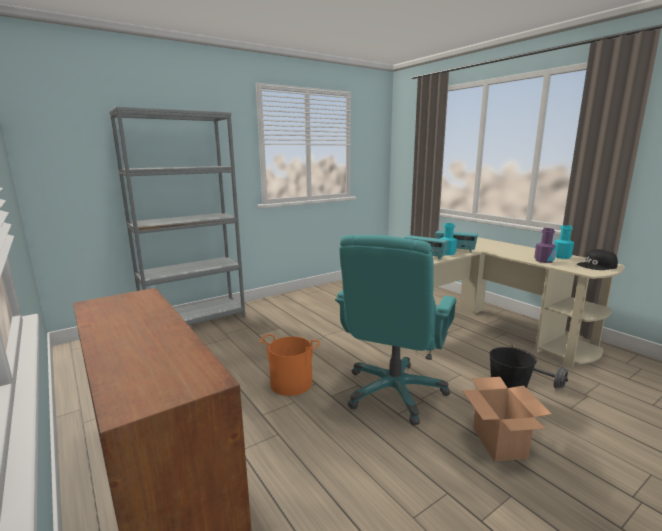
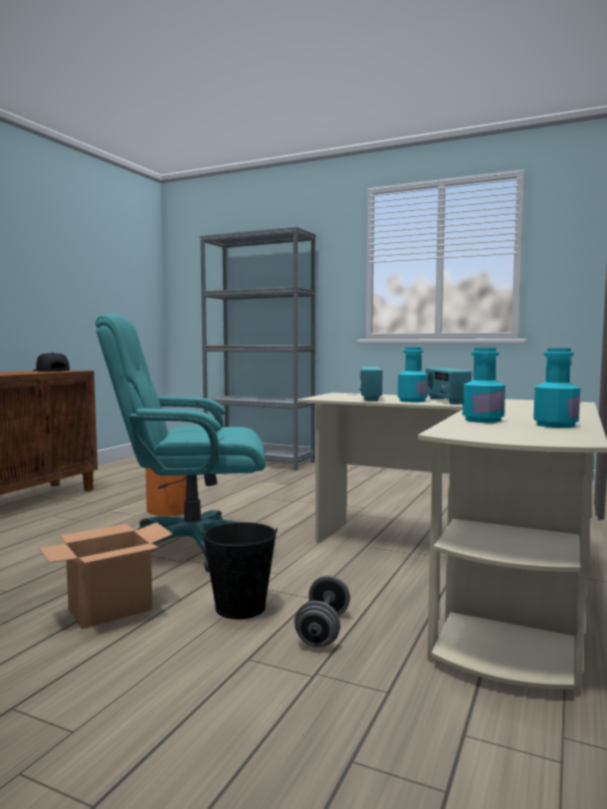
camera: 60 degrees right, 10 degrees down
(544, 261) = (482, 420): purple bottle -> turquoise bottle
(597, 266) = (528, 436): black cap -> black cap (50, 370)

